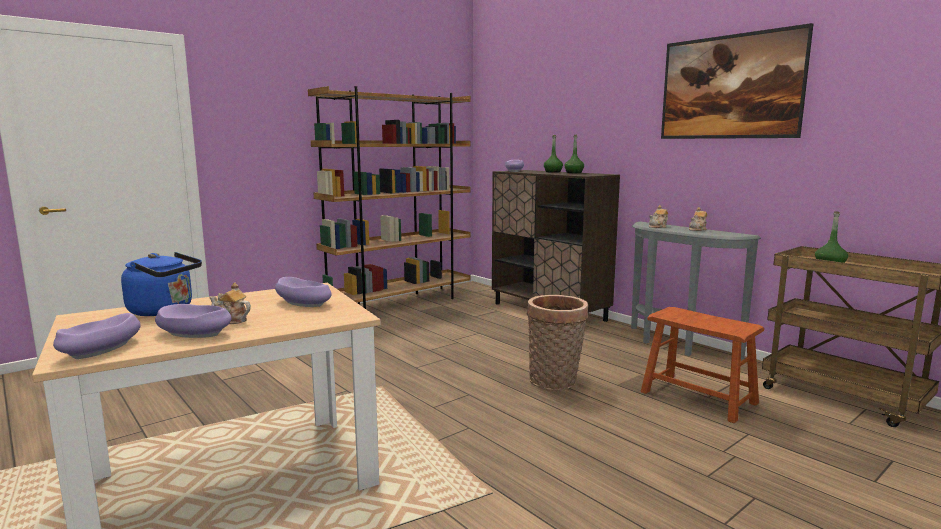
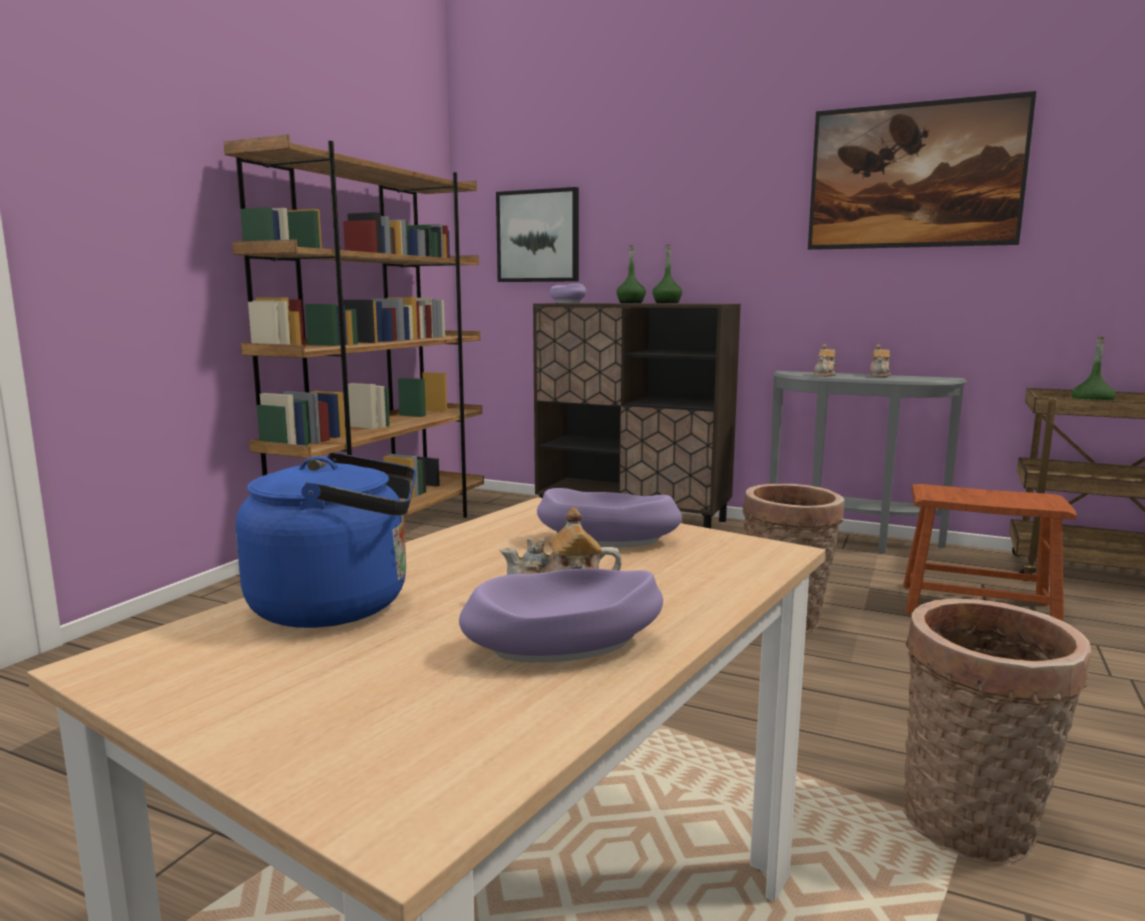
camera: 25 degrees left, 0 degrees up
(101, 349) = (431, 748): purple bowl -> none
(499, 493) = (974, 828): none -> basket
(514, 127) = (538, 236): none -> picture

